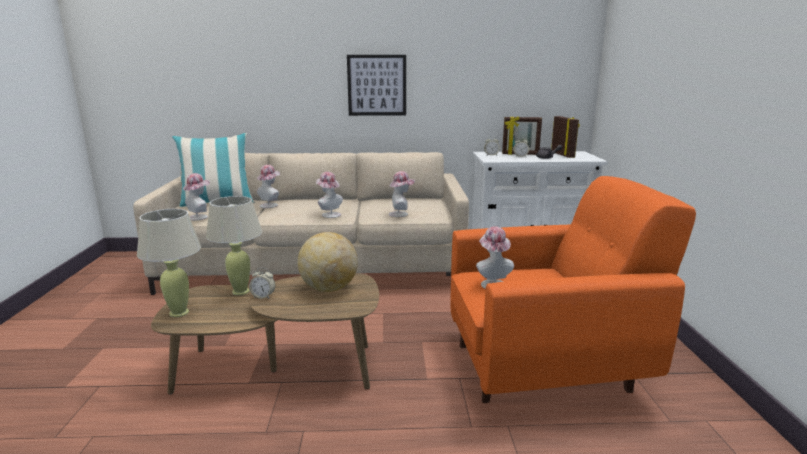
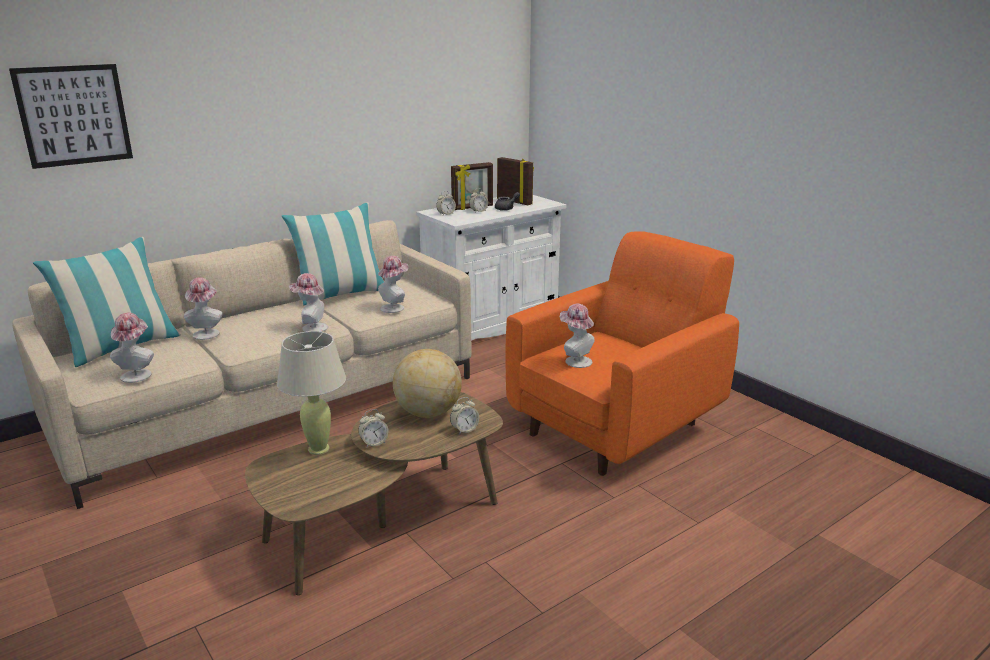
camera: 35 degrees left, 5 degrees up
(179, 313) = (288, 494): beige table lamp -> none
(333, 308) = (464, 430): none -> alarm clock
(377, 85) = (295, 142): picture -> picture (74, 115)
(380, 200) = (341, 294): none -> pillow

